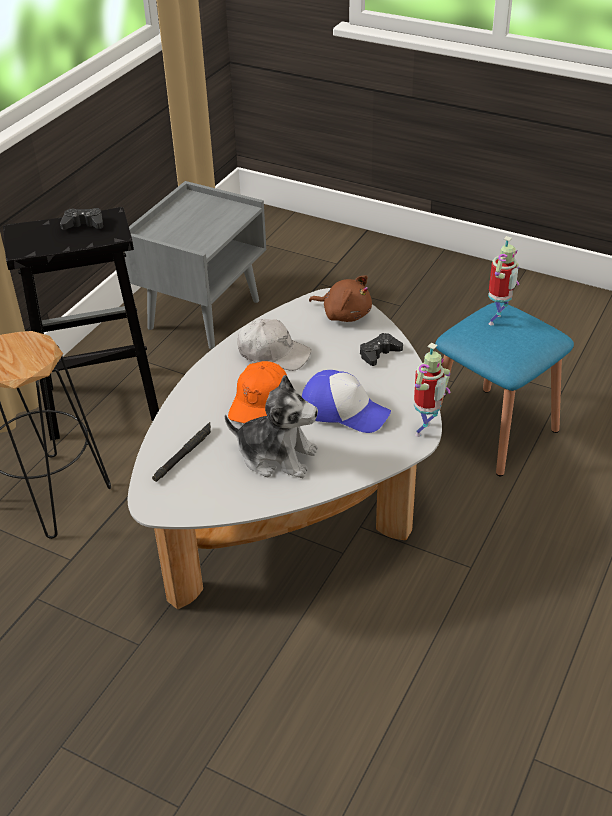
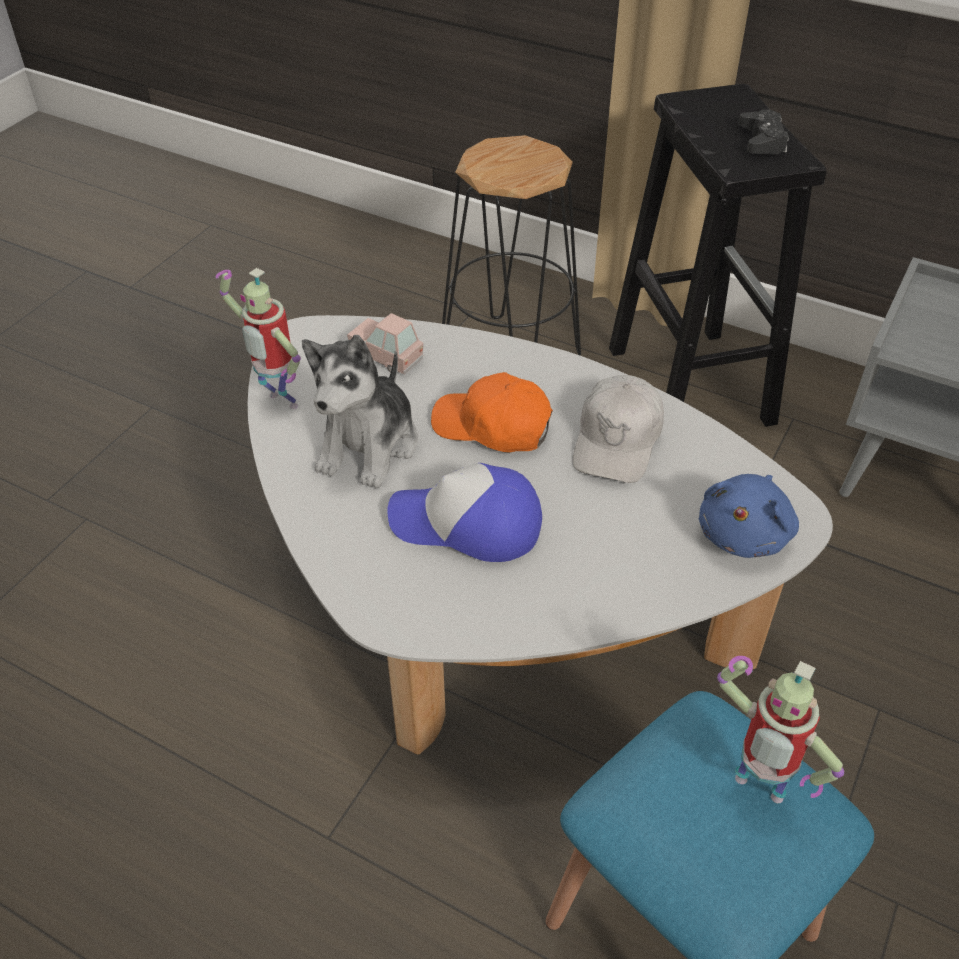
camera: 90 degrees right, 5 degrees up
(184, 454) = (386, 357): black flashlight -> pink toy car
(344, 314) = (745, 533): brown plush toy -> blue plush toy
(344, 410) = (467, 524): cap -> cap turned 75 degrees clockwise
(379, 353) = (625, 578): black game controller -> none
(425, 431) = (402, 631): toy robot -> toy robot (278, 403)

